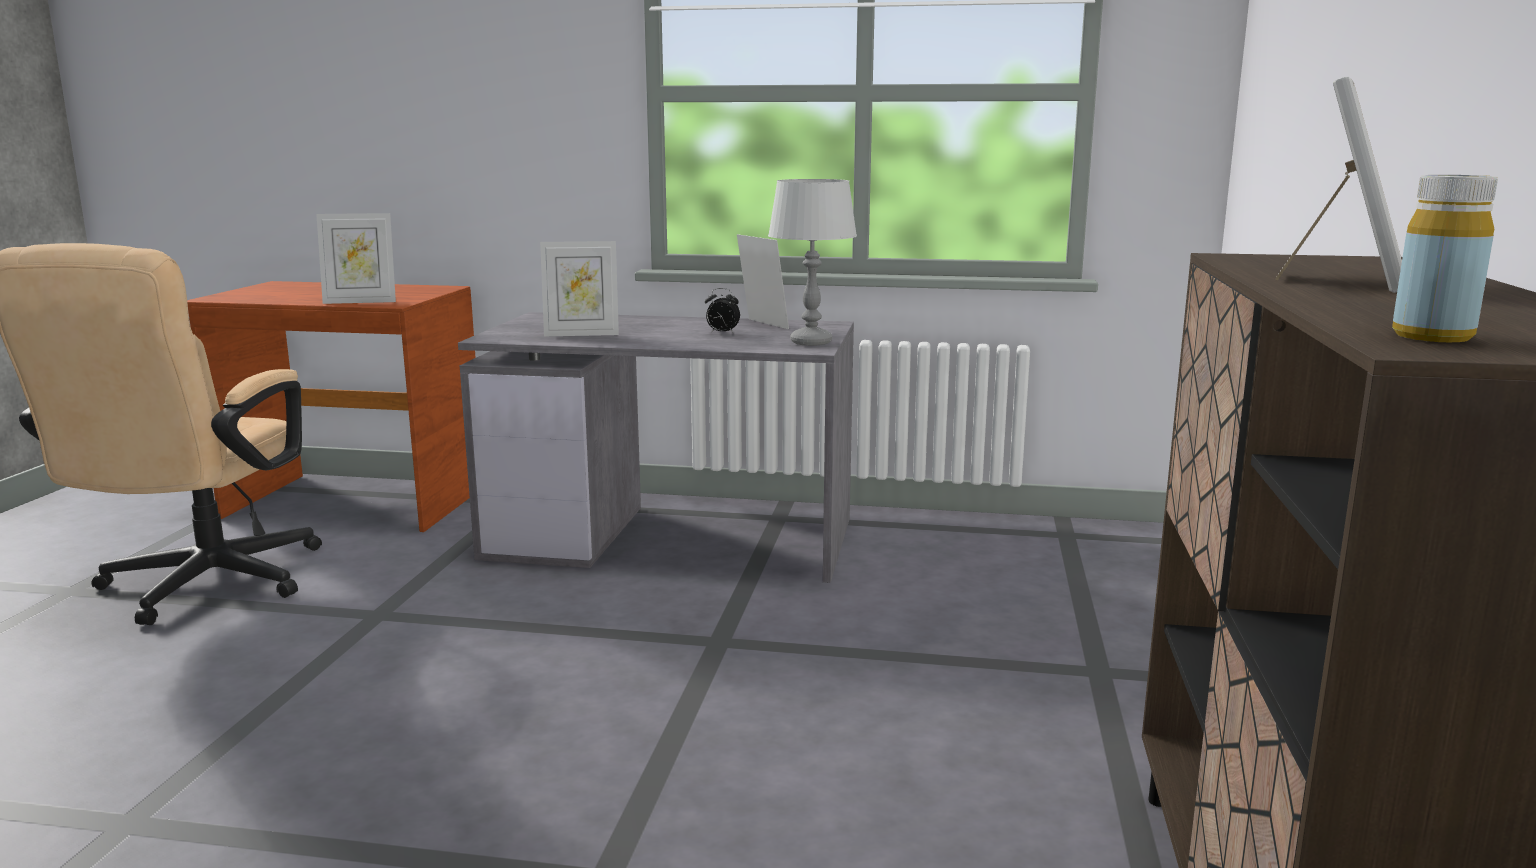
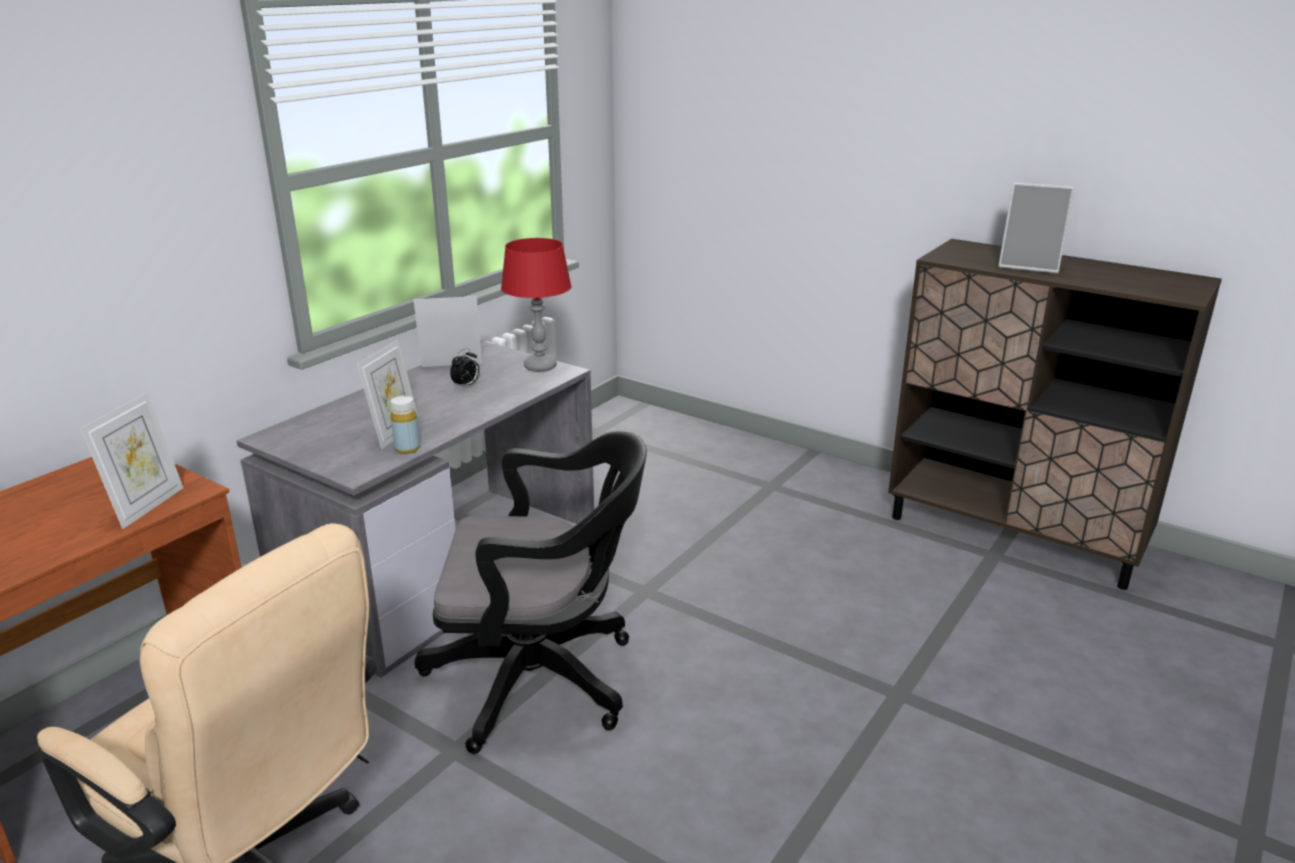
camera: 65 degrees left, 10 degrees up
(507, 626) = (543, 679): none -> black office chair
(811, 342) = (540, 366): grey table lamp -> red table lamp
(1344, 281) = (1029, 266): picture frame -> picture frame turned 150 degrees clockwise
(1432, 336) = (1166, 291): yellow bottle -> yellow bottle (407, 449)

